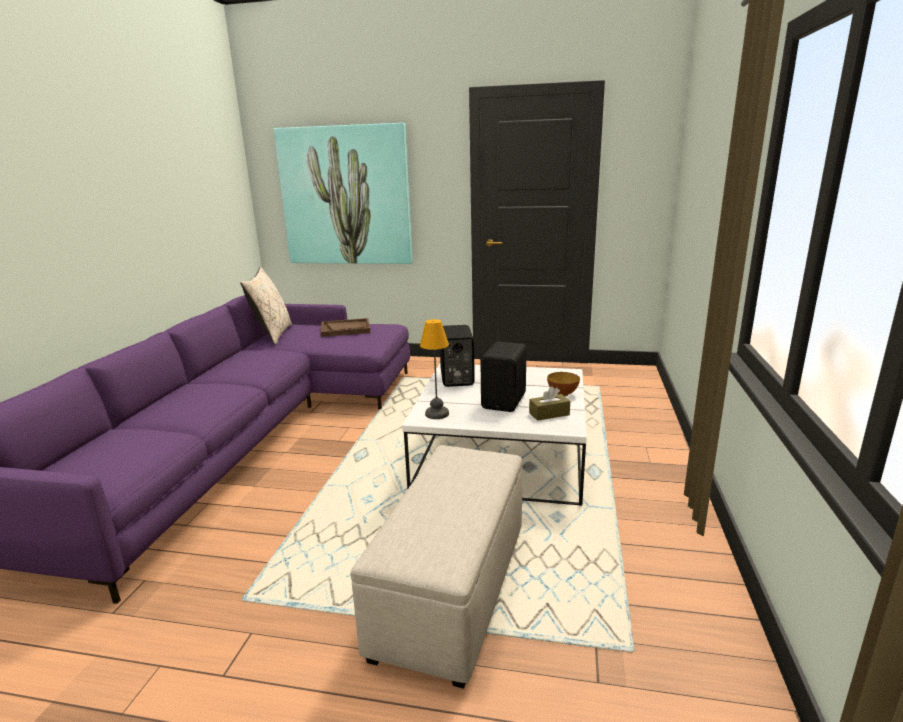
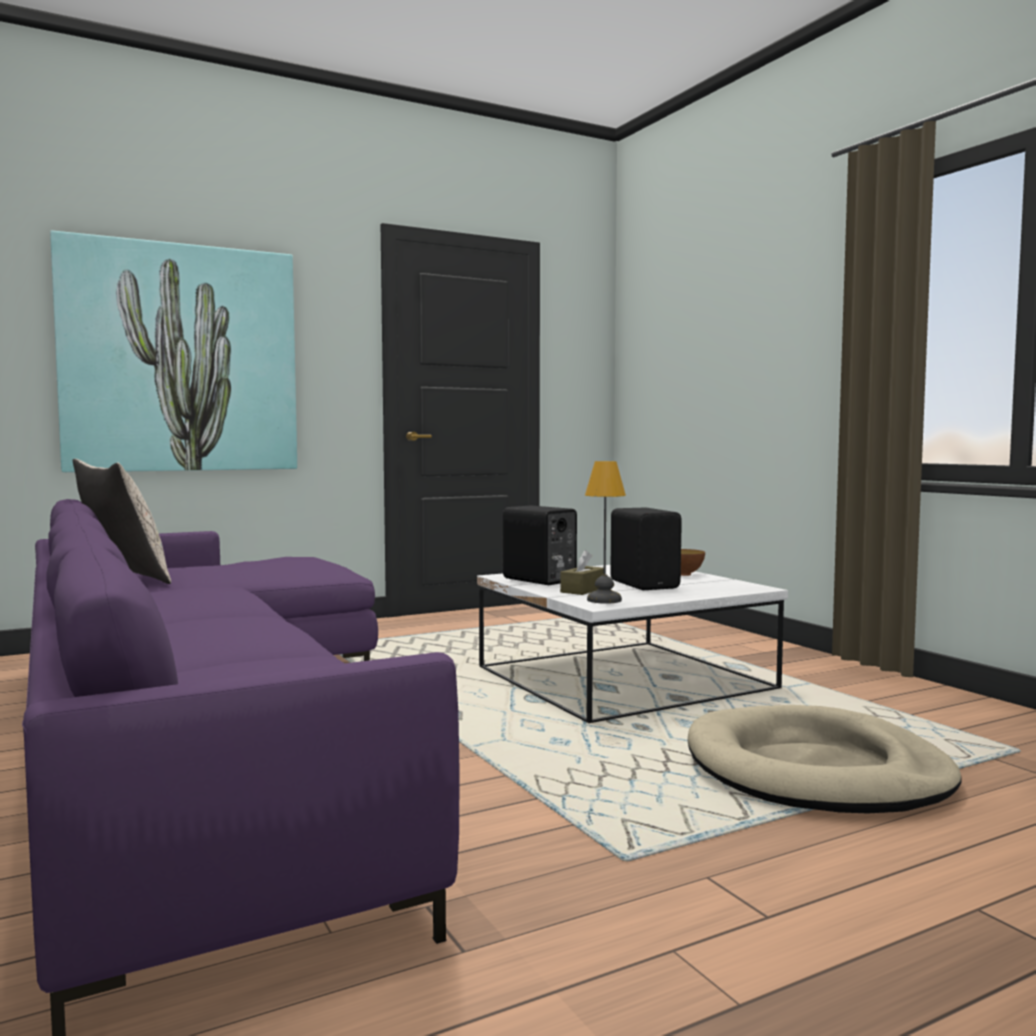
camera: 40 degrees left, 15 degrees down
(346, 329) = (254, 561): brown tray -> none
(451, 591) = (816, 771): beige ottoman -> beige dog bed
(549, 414) = (713, 584): brown tissue box -> brown tissue box (583, 590)

